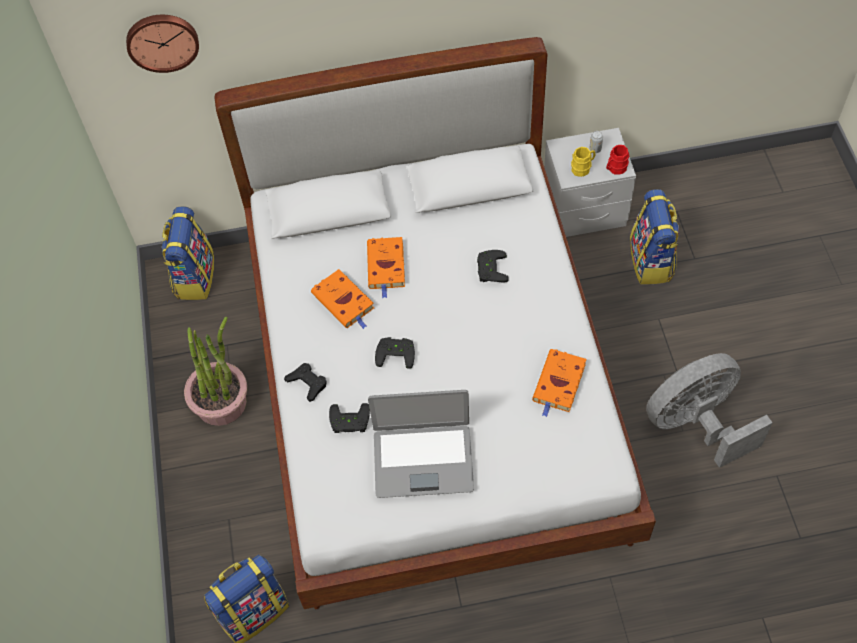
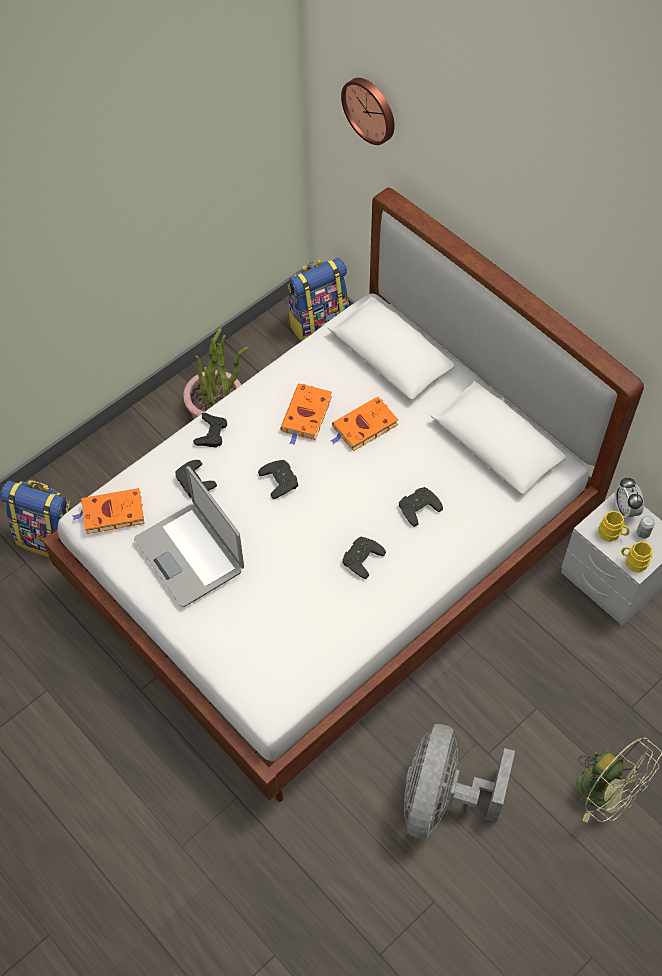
camera: 55 degrees right, 0 degrees up
(510, 333) = (360, 557): none -> black game controller
(559, 384) = (333, 622): orange book -> orange book (111, 513)
(568, 148) = (625, 509): none -> alarm clock
(615, 168) = (633, 562): red mug -> yellow mug
(651, 261) = (598, 669): backpack -> none
(696, 424) = (442, 798): grey fan -> grey fan turned 105 degrees counterclockwise
(752, 313) = (605, 793): none -> green fan

